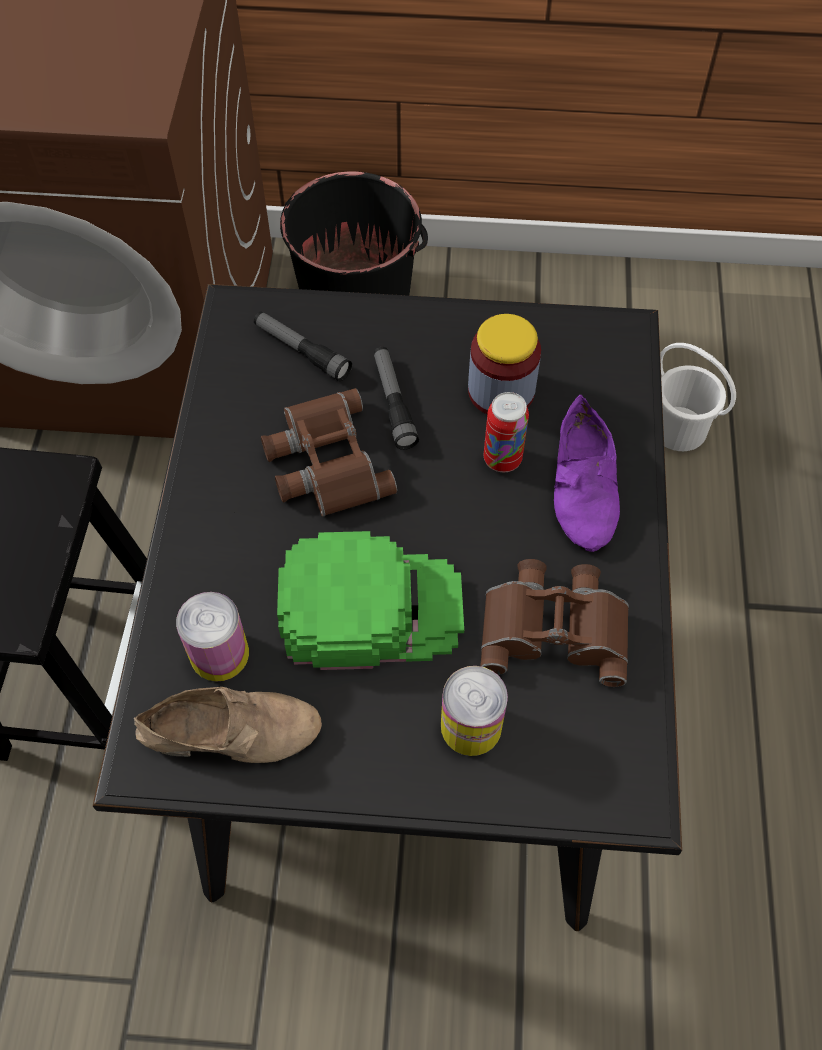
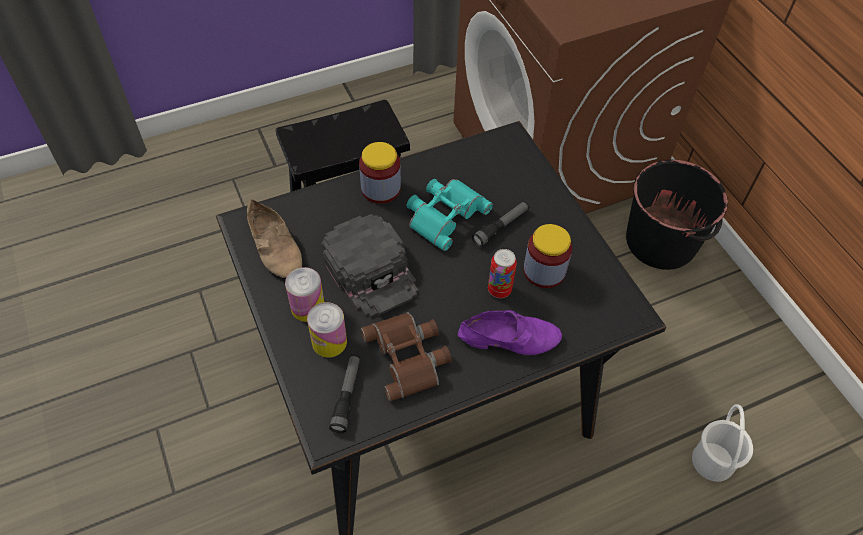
camera: 60 degrees right, 5 degrees down
(215, 522) = (380, 189): none -> jar
(219, 654) = (312, 223): can -> can (307, 307)
(301, 351) = (505, 175): flashlight -> flashlight (347, 395)
(324, 461) = (444, 214): brown binoculars -> turquoise binoculars
(370, 608) = (371, 271): green cap -> black cap
(586, 485) = (509, 336): purple shoe -> purple shoe turned 150 degrees counterclockwise

